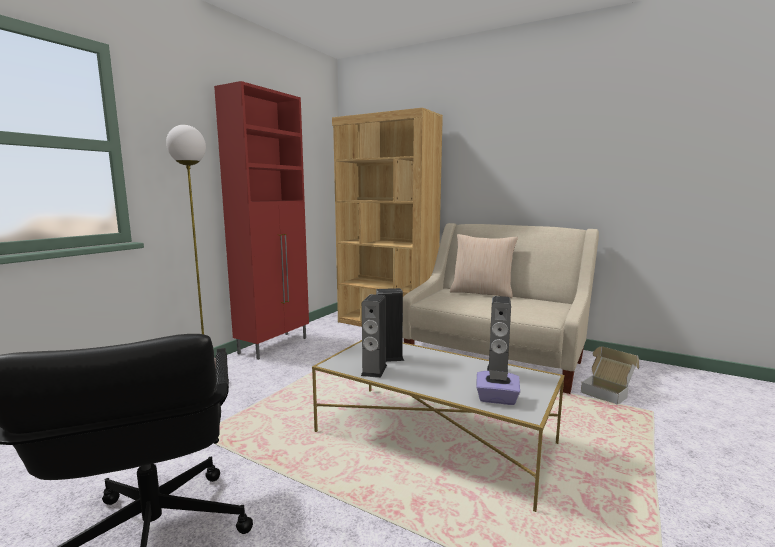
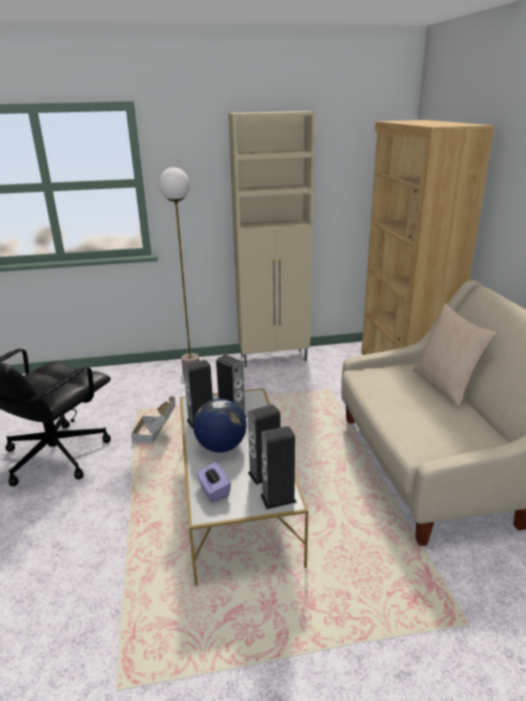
camera: 50 degrees right, 15 degrees up
(274, 345) = (274, 358): red cabinet -> beige cabinet
(430, 376) = (221, 447): none -> globe
(537, 379) = (278, 498): none -> speaker
(607, 392) = (469, 574): cardboard box -> cardboard box (156, 434)

